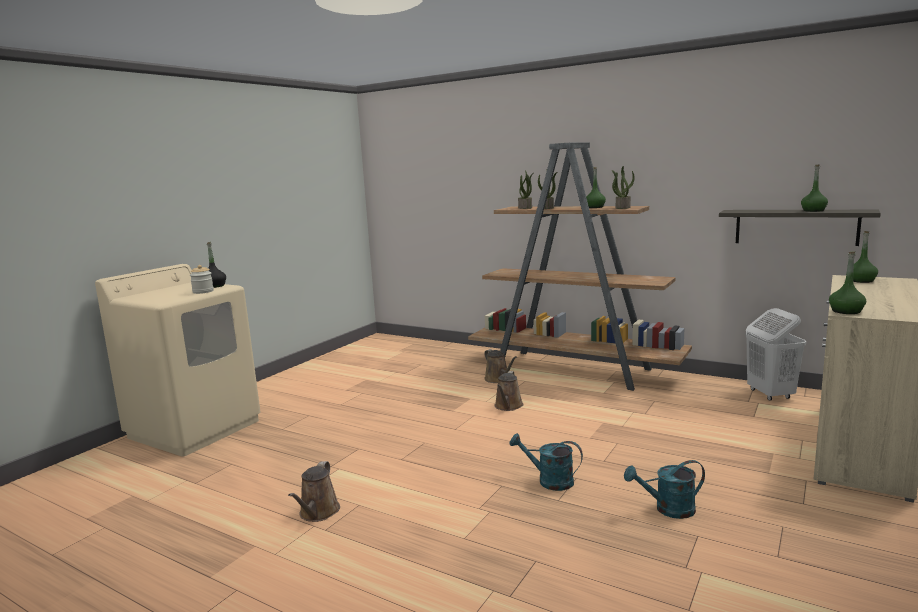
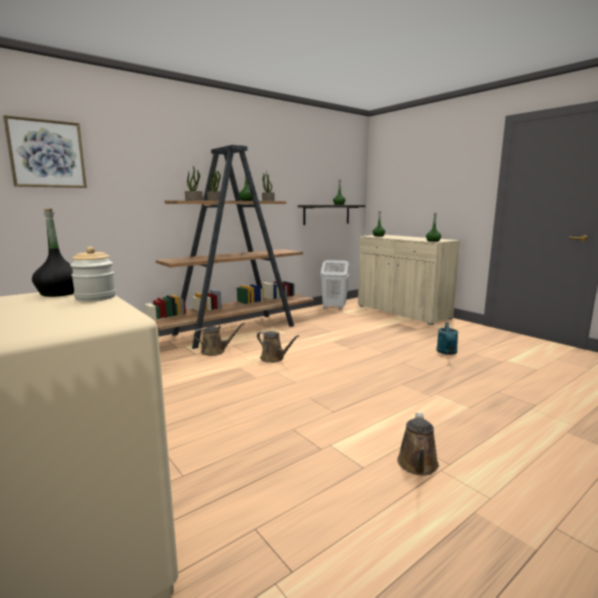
camera: 70 degrees left, 0 degrees up
(318, 513) = (417, 465): brown watering can -> brown watering can turned 75 degrees clockwise
(433, 166) = (47, 154): none -> picture
(549, 481) = (402, 370): turquoise watering can -> none

